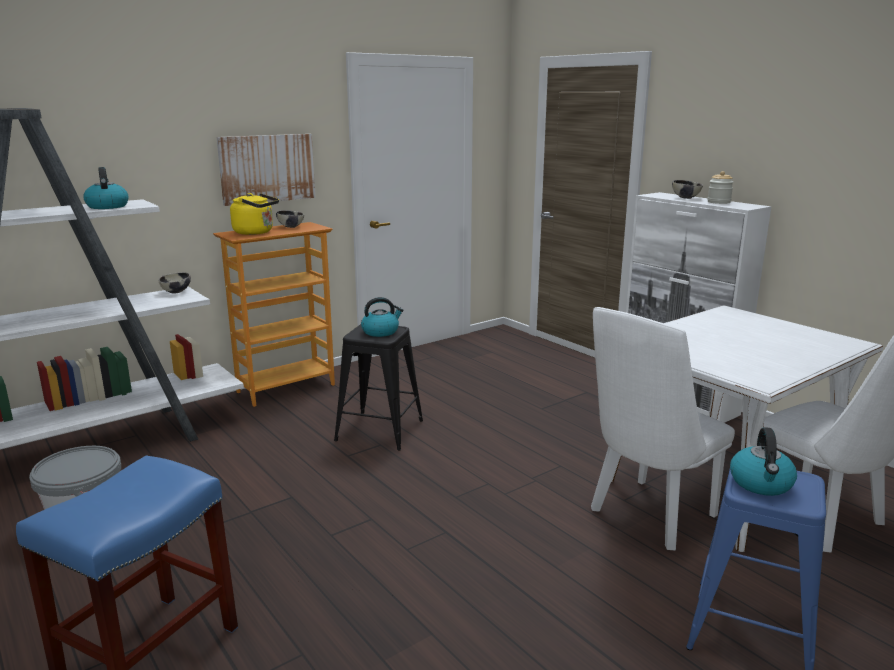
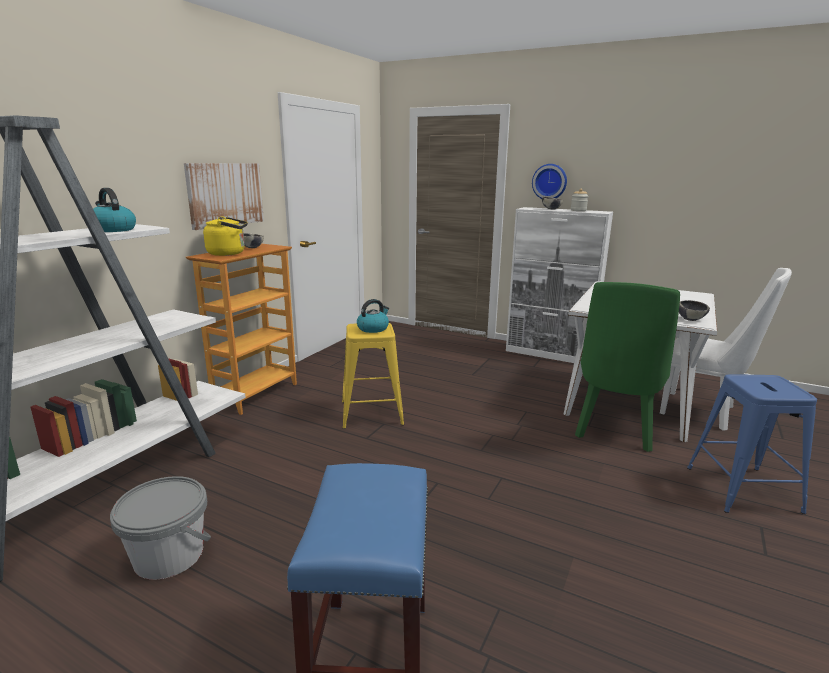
camera: 25 degrees left, 0 degrees up
(176, 292) = (170, 315): bowl -> bowl (690, 319)
(379, 430) = (371, 413): black stool -> yellow stool
(647, 517) = (614, 433): white chair -> green chair
(694, 159) = (550, 182): none -> wall clock
(761, 484) = (761, 386): kettle -> none

